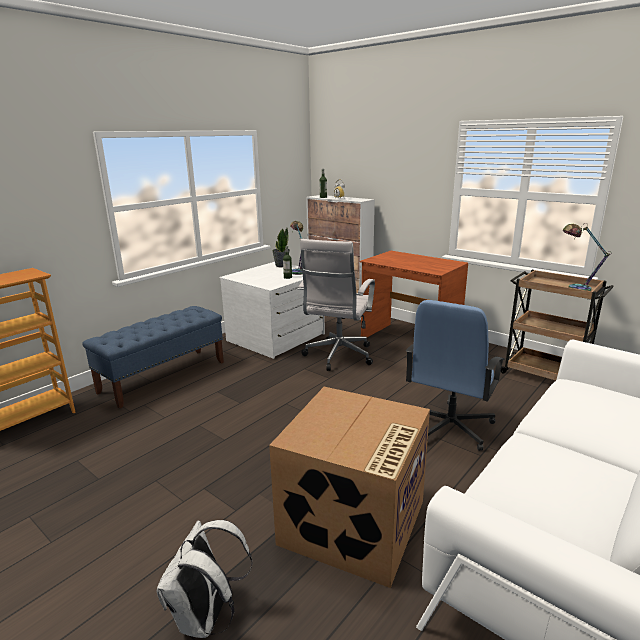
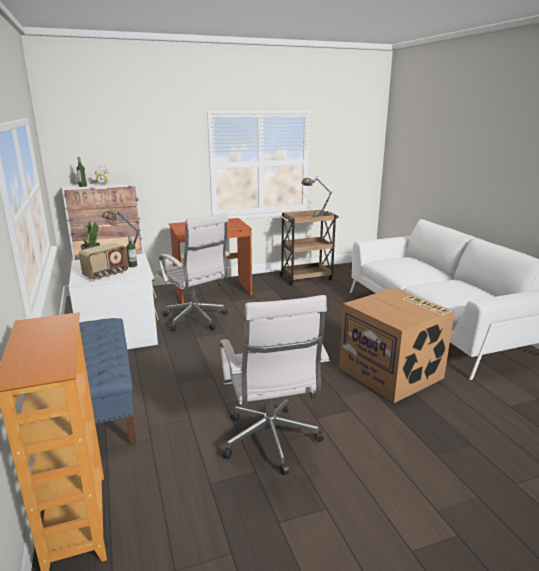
camera: 60 degrees left, 0 degrees up
(146, 473) = (271, 442): none -> white office chair
(207, 617) = (440, 441): white backpack -> none
(256, 277) = (106, 275): none -> radio
(449, 426) = (328, 318): blue office chair -> none

